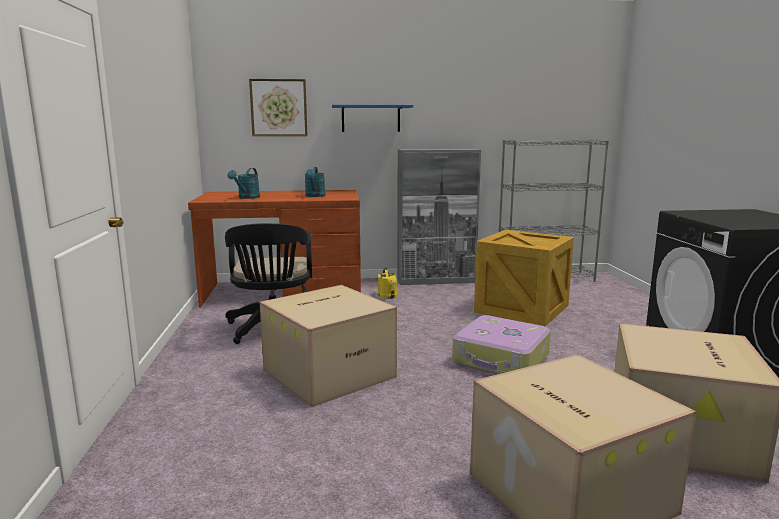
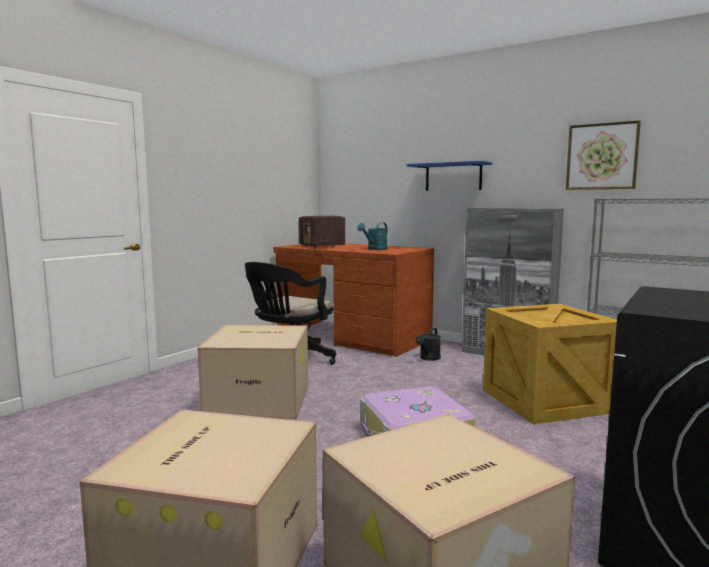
camera: 40 degrees right, 5 degrees down
(247, 198) = (322, 247): turquoise watering can -> radio
(278, 108) = (375, 169): picture -> picture (601, 156)
(388, 297) = (428, 358): yellow watering can -> black watering can

